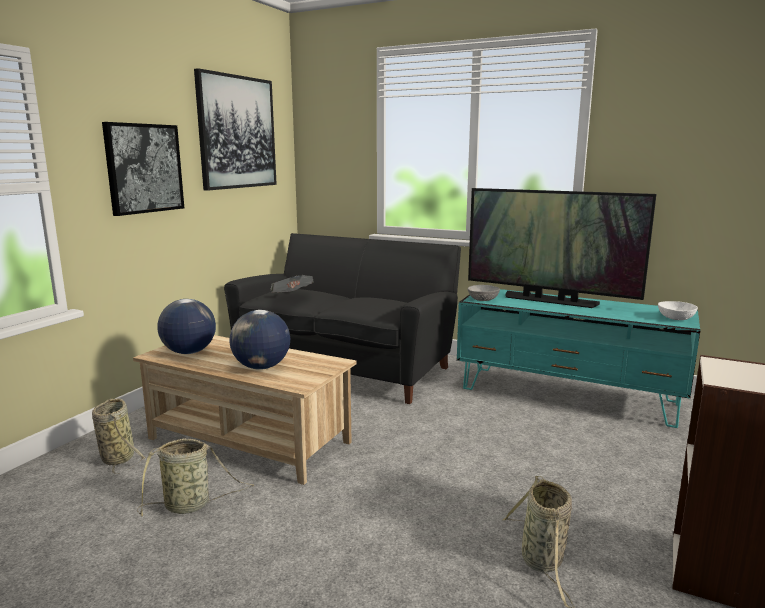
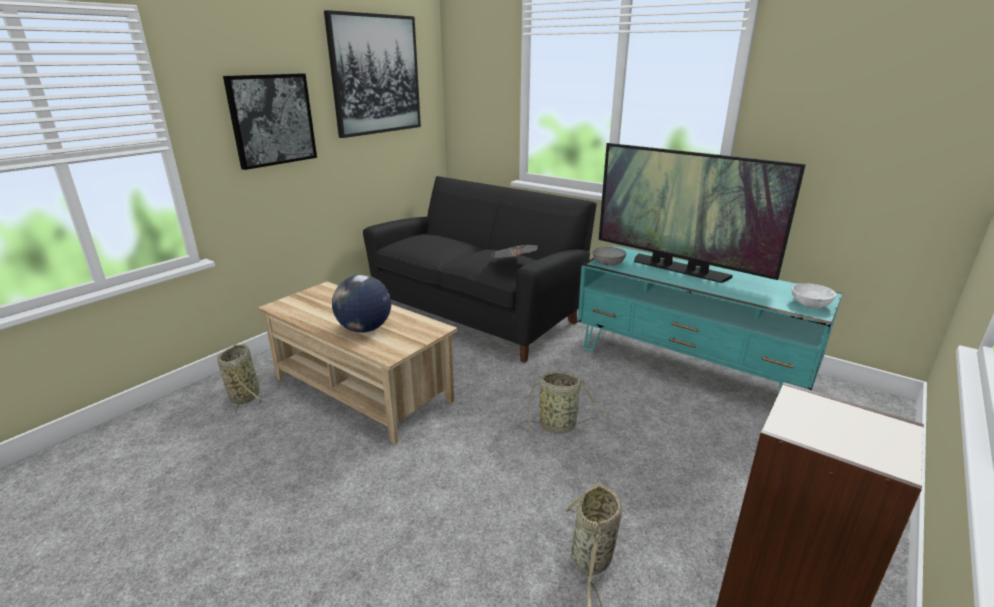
camera: 10 degrees right, 10 degrees up
(189, 352) = (308, 305): globe -> none
(191, 505) = (290, 454): basket -> basket (560, 426)
(292, 296) = (423, 246): newspaper -> newspaper (514, 264)

